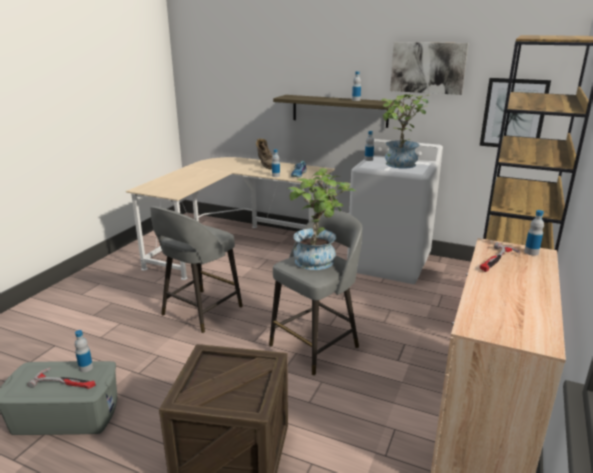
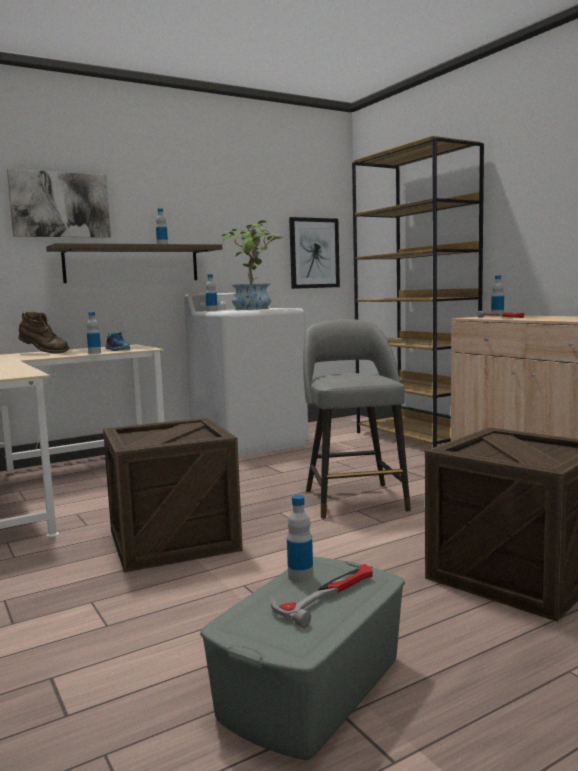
camera: 55 degrees left, 15 degrees down
(200, 311) = (173, 540): grey stool -> crate
(319, 263) = (357, 375): potted plant -> none
(428, 67) = (231, 207): picture -> picture (60, 205)

